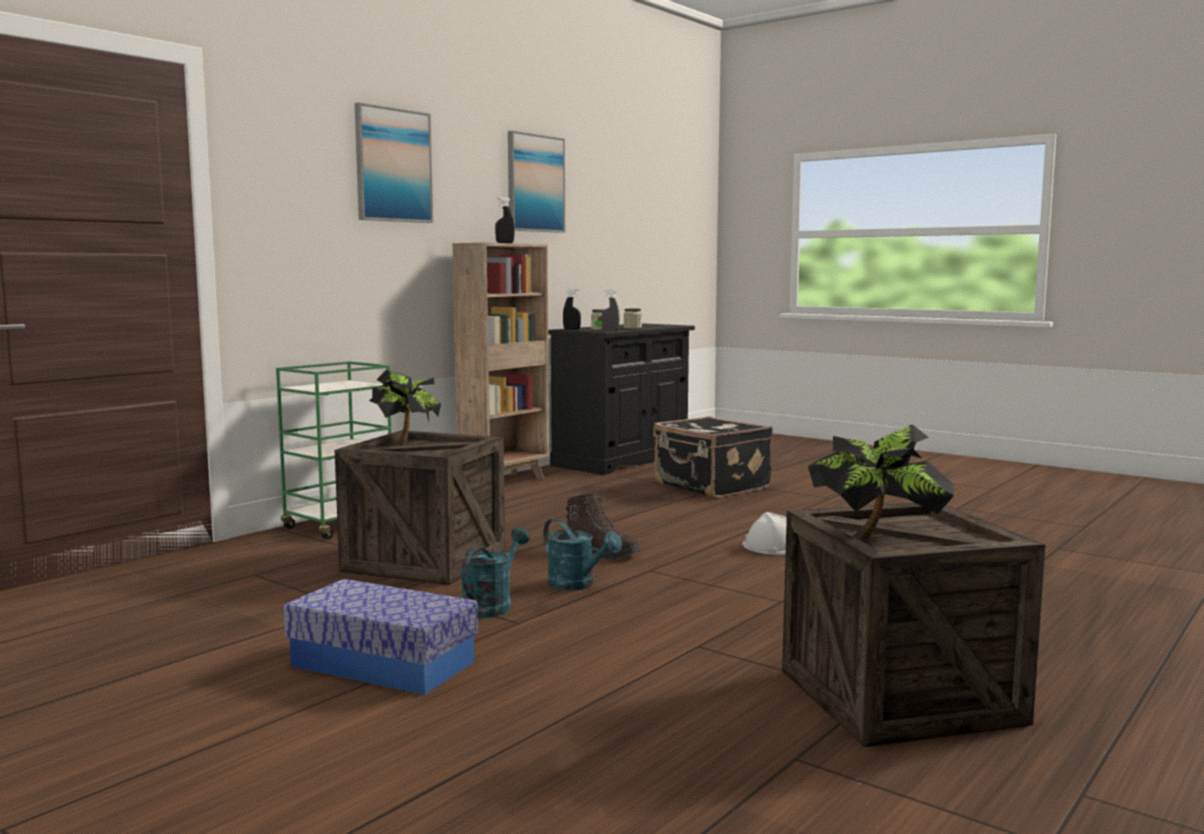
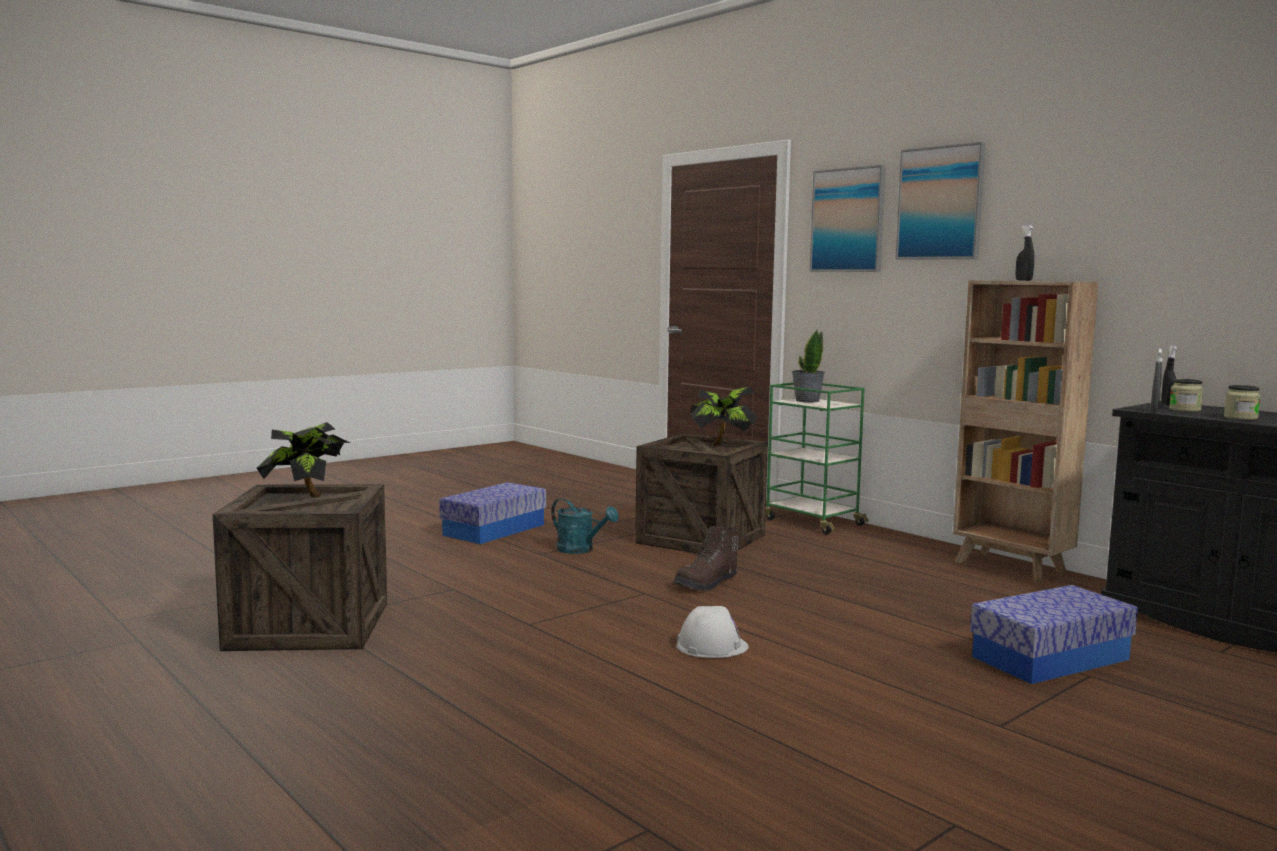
camera: 100 degrees right, 0 degrees up
(321, 386) = (807, 401): none -> potted plant
(535, 183) = (1162, 197): picture -> picture (848, 220)
(577, 585) = (614, 571): turquoise watering can -> none
(711, 486) = (1050, 658): black suitcase -> storage box

